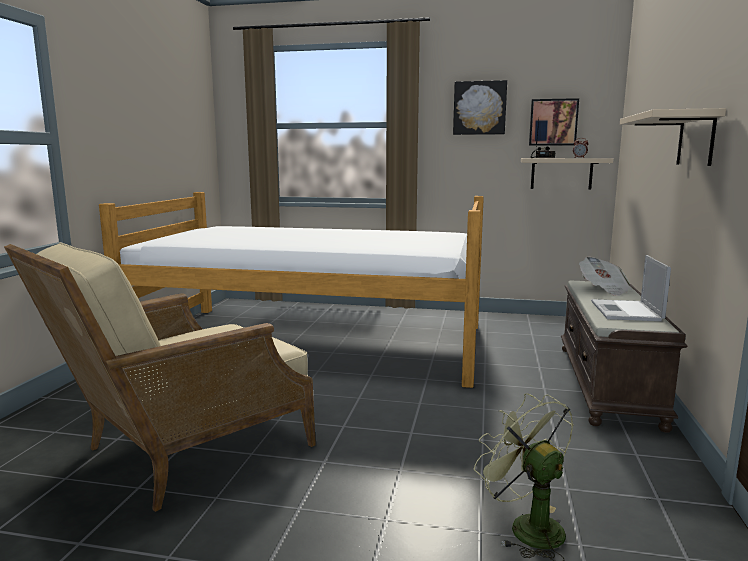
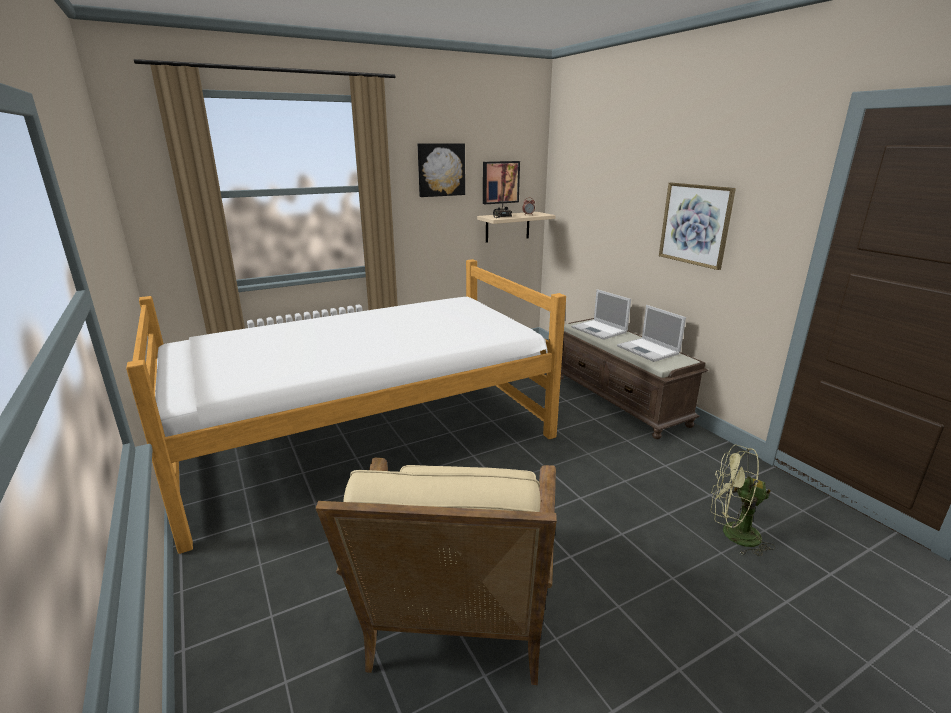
camera: 40 degrees left, 10 degrees up
(604, 289) = (600, 330): newspaper -> laptop
(696, 139) = (695, 224): beige shelf -> picture

